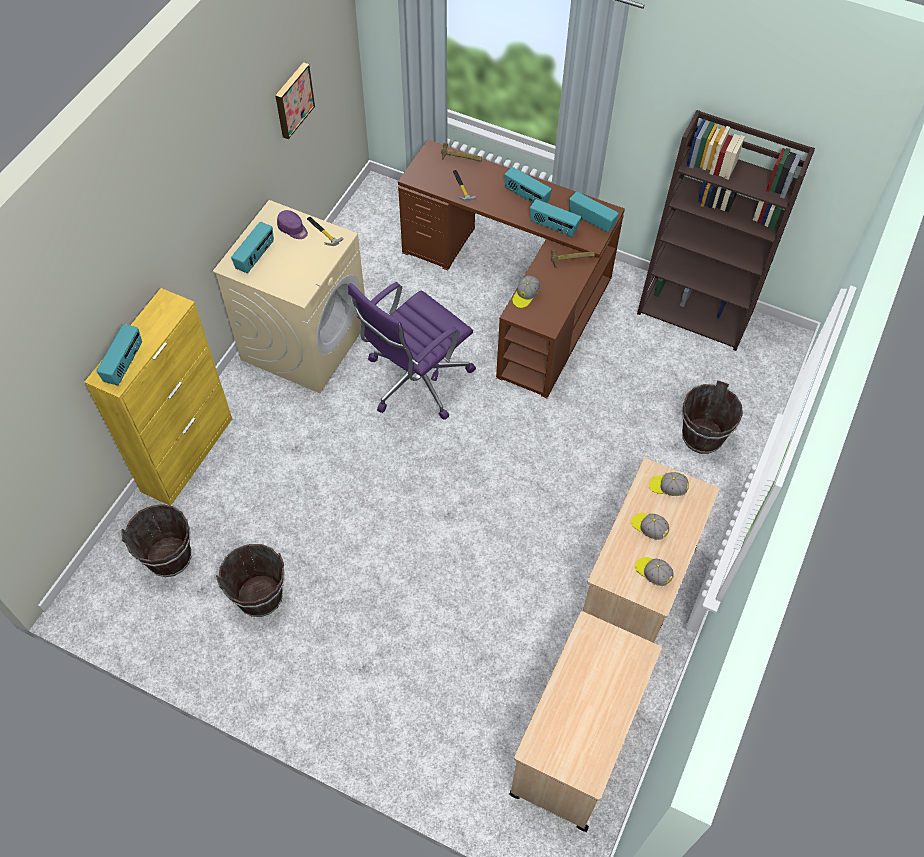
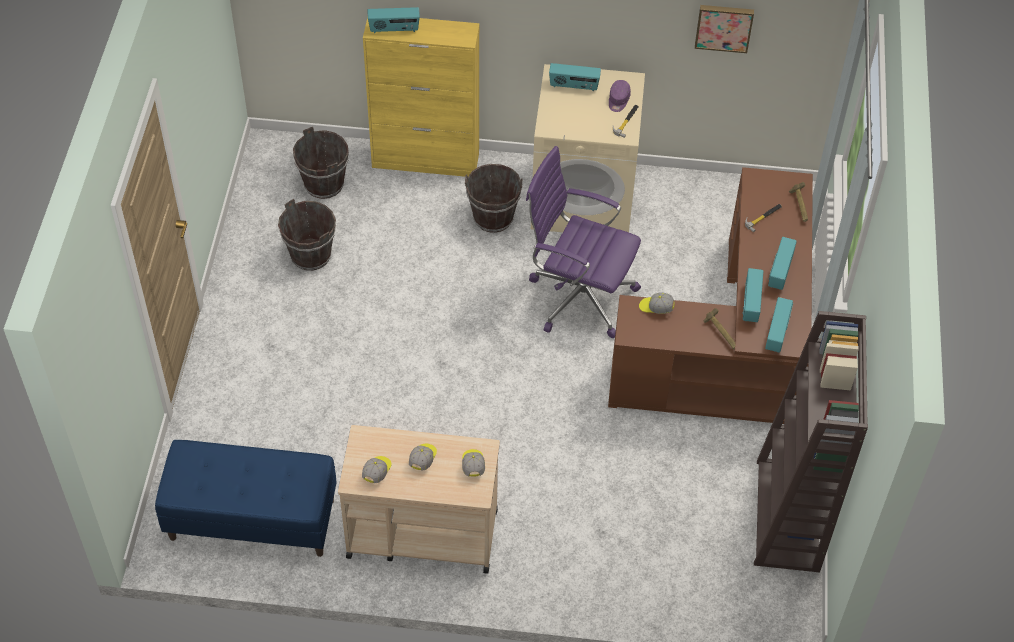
camera: 70 degrees right, 5 degrees down
(576, 744) = (251, 519): beige cart -> blue bench
(702, 436) = (624, 554): brown bucket -> brown bucket (493, 217)

